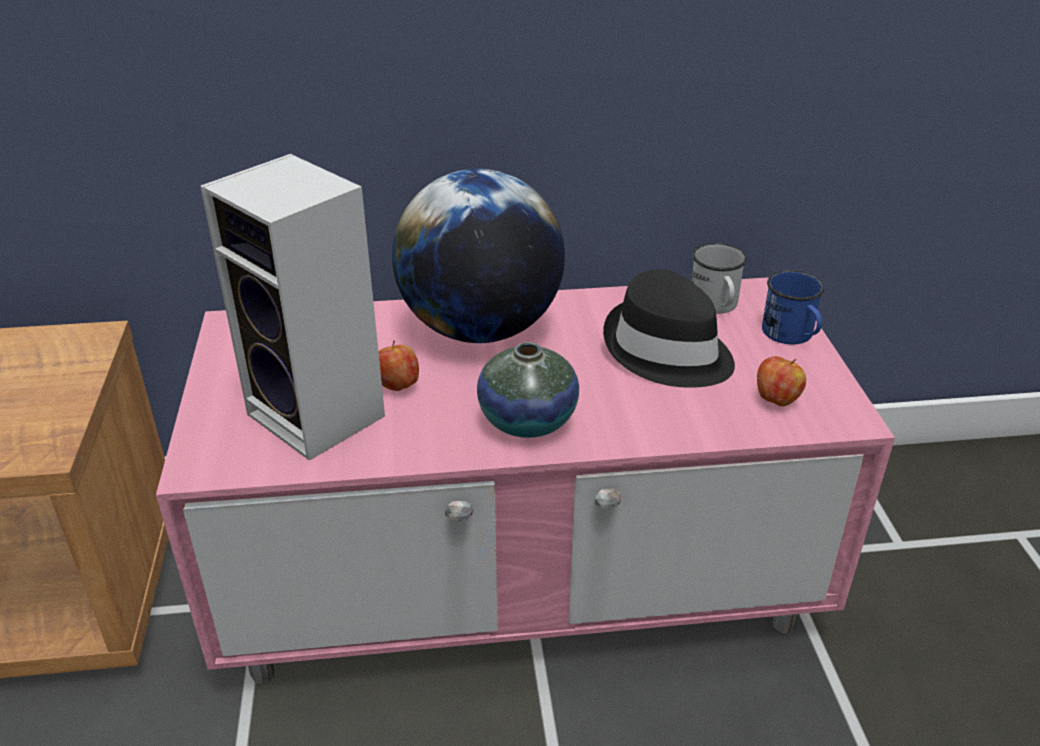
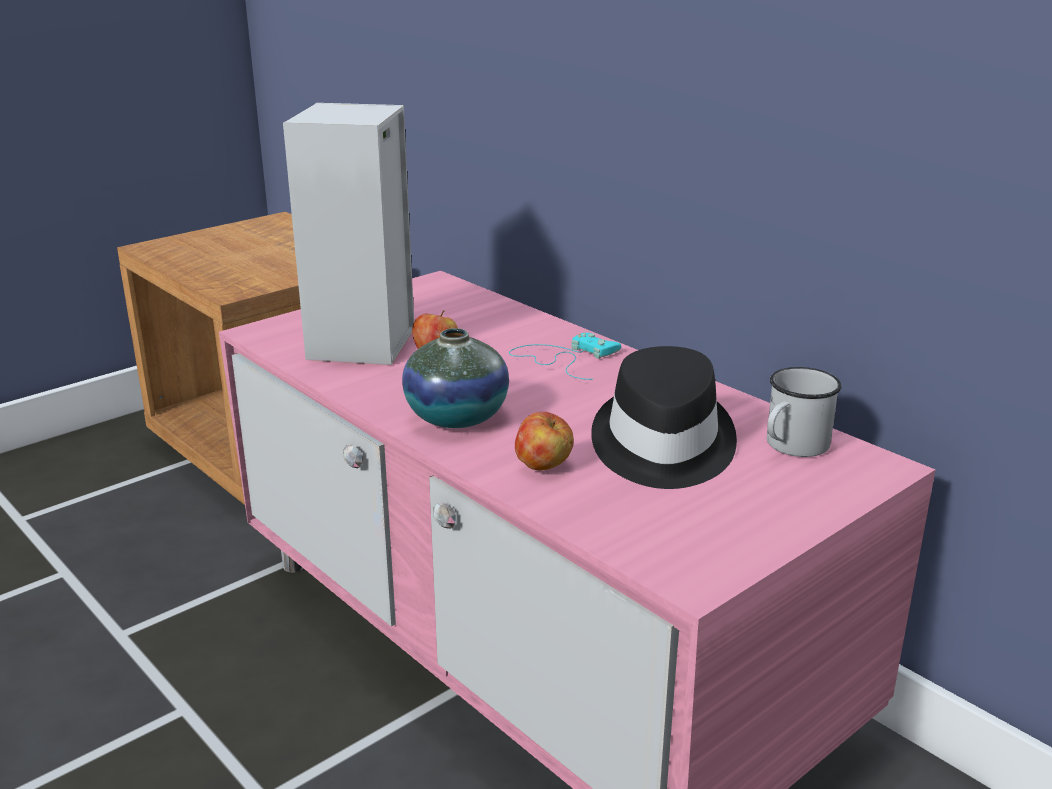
camera: 55 degrees right, 10 degrees down
(481, 329) = (564, 358): globe -> turquoise game controller
(776, 399) = (663, 525): apple -> apple (544, 466)
(792, 336) = (807, 503): blue mug -> none

